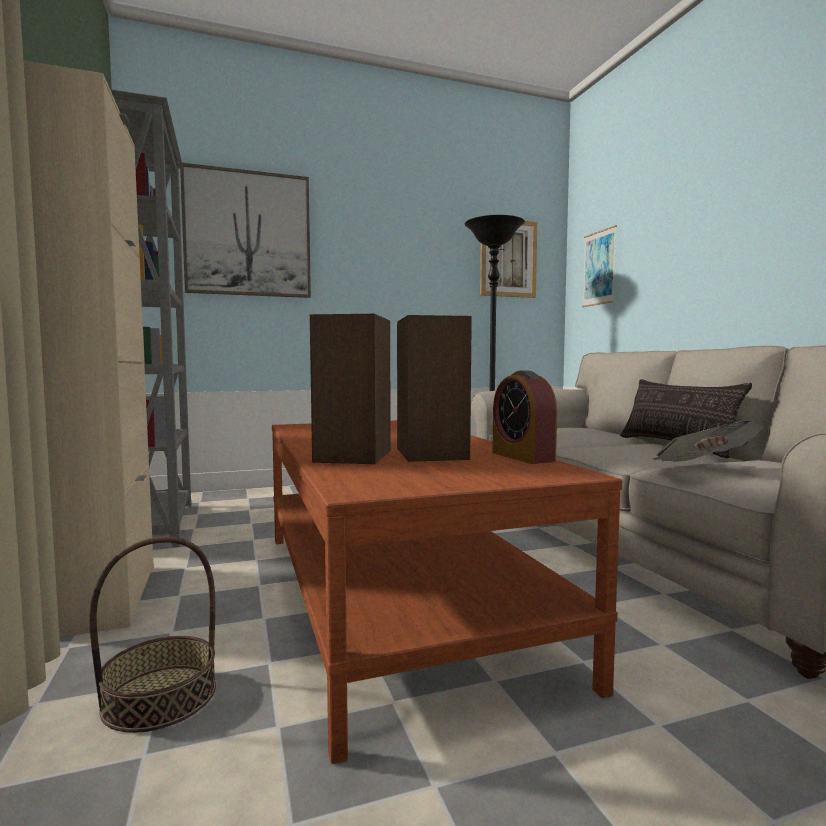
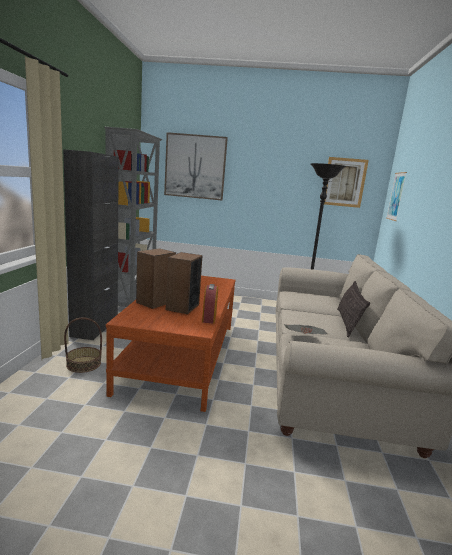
camera: 25 degrees right, 10 degrees up
(106, 597) = (95, 327): beige cabinet -> black cabinet

